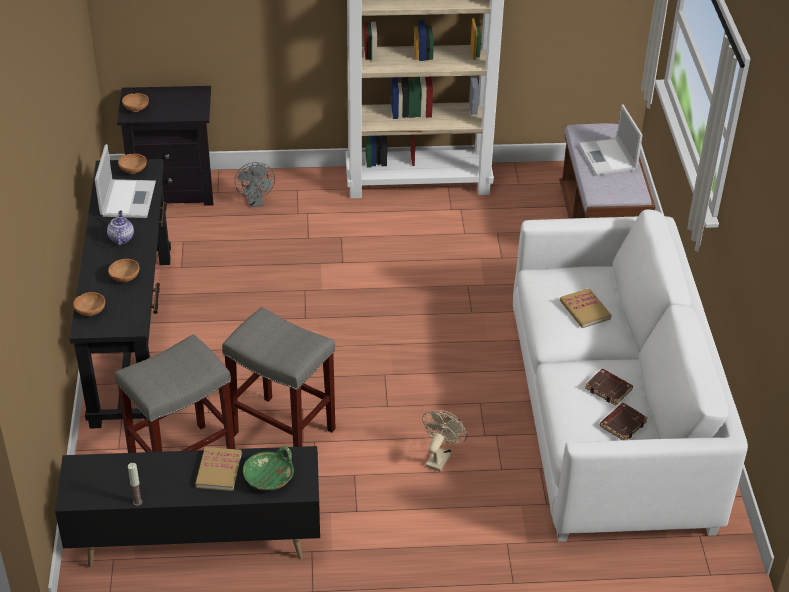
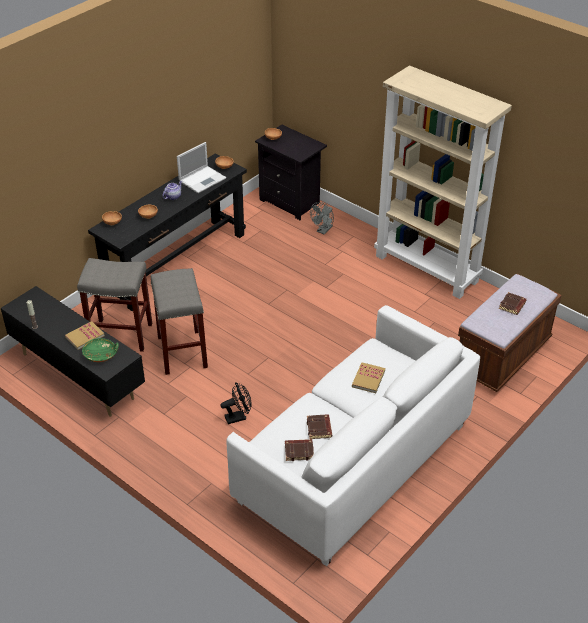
camera: 45 degrees right, 0 degrees up
(440, 457) = (238, 417): beige fan -> black fan
(608, 158) = (512, 306): laptop -> brown book

